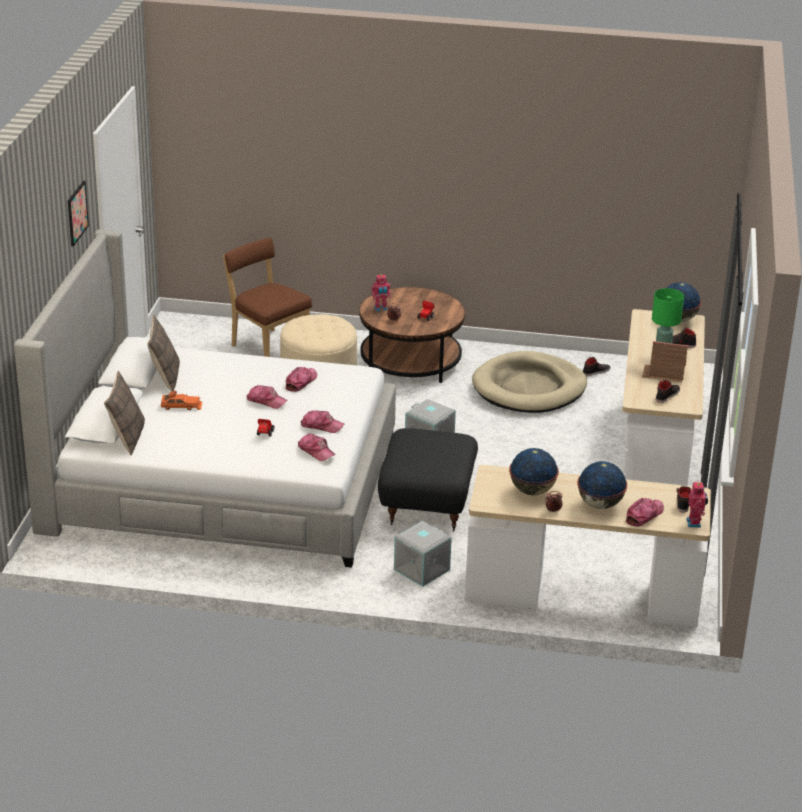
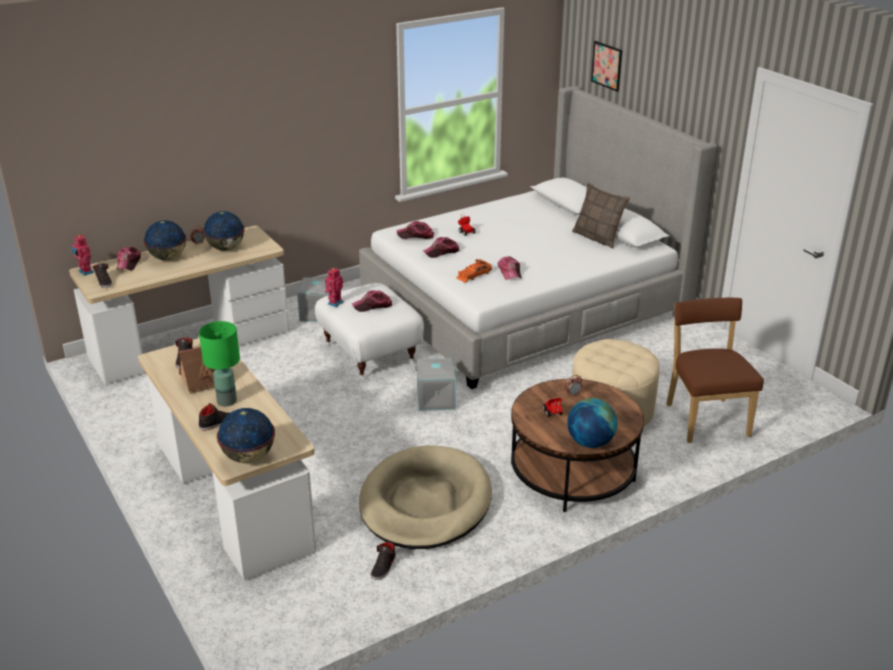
camera: 140 degrees right, 0 degrees up
(77, 213) = (700, 102): picture -> picture (607, 66)
(127, 438) = (539, 202): pillow -> none
(181, 406) = (550, 227): orange toy car -> orange toy car (474, 275)
(266, 401) = (506, 251): cap -> cap (372, 306)
(268, 347) = (705, 418): brown chair -> brown chair turned 105 degrees counterclockwise
(380, 309) = (605, 400): toy robot -> toy robot (334, 303)
(426, 504) = (371, 353): black ottoman -> white ottoman
(432, 295) = (590, 443): none -> globe

